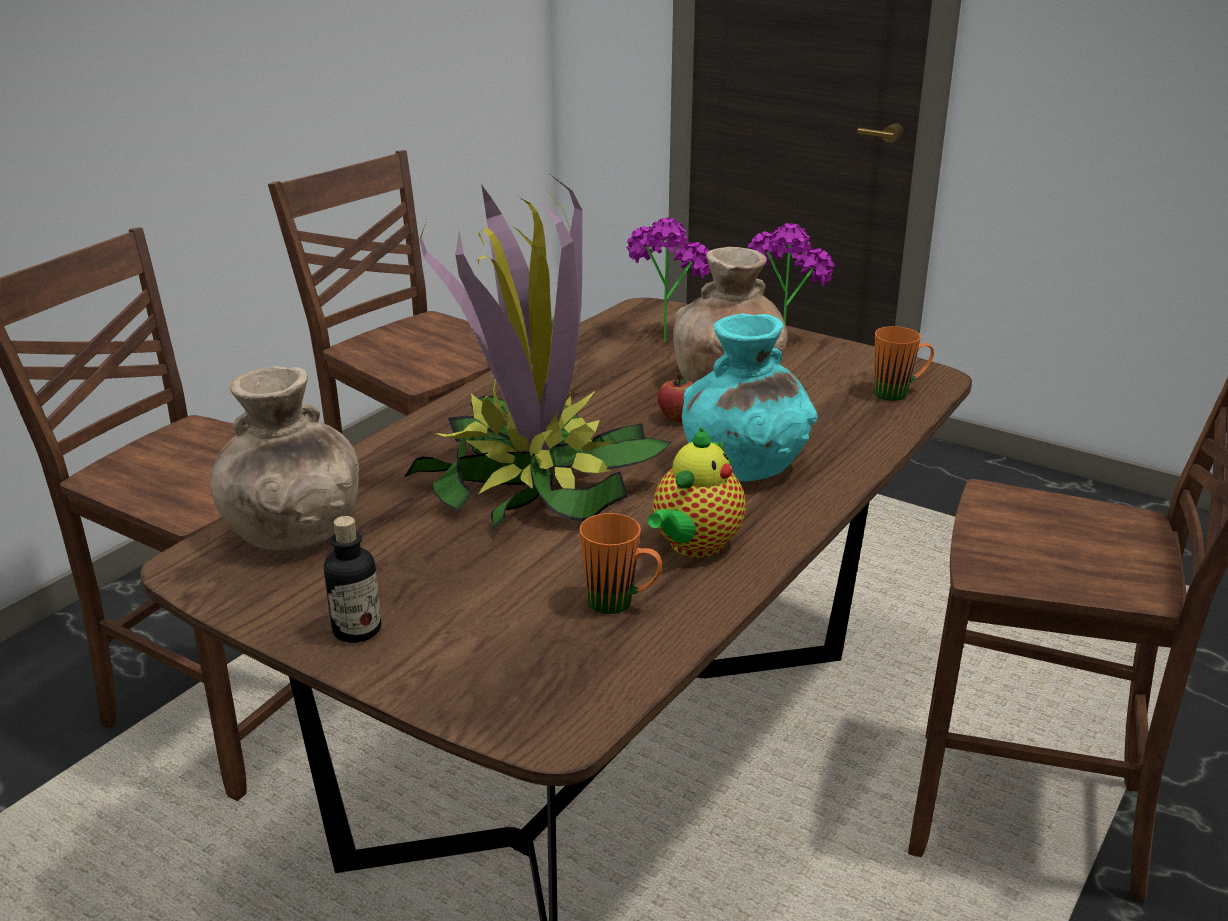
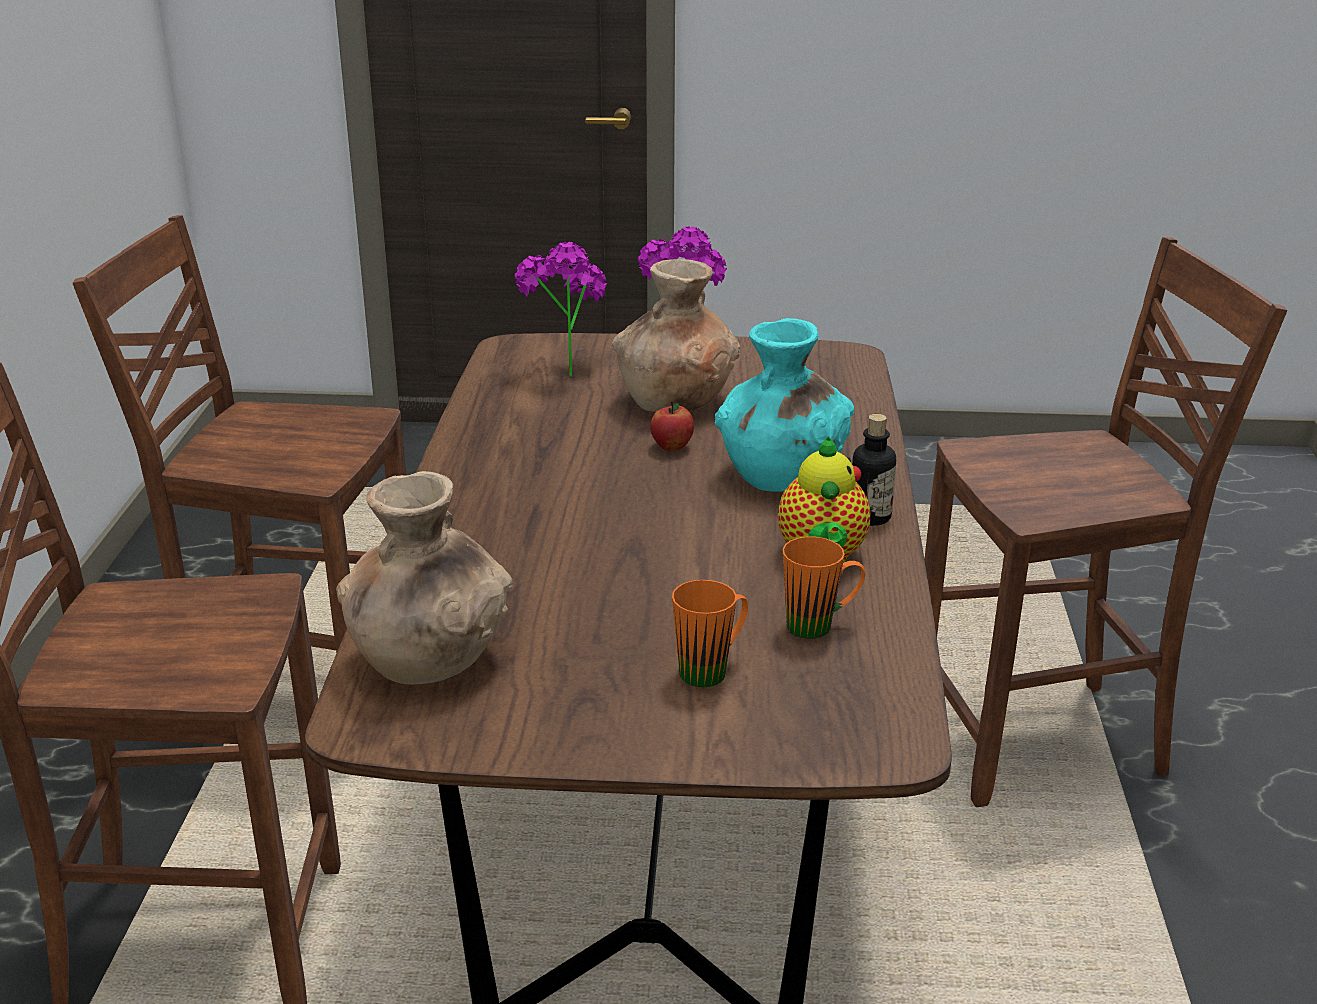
camera: 30 degrees left, 0 degrees up
(357, 630) = (614, 726): bottle -> bottle (870, 517)
(532, 481) = (608, 542): potted plant -> none
(899, 393) = (836, 376): orange mug -> orange mug (712, 669)

